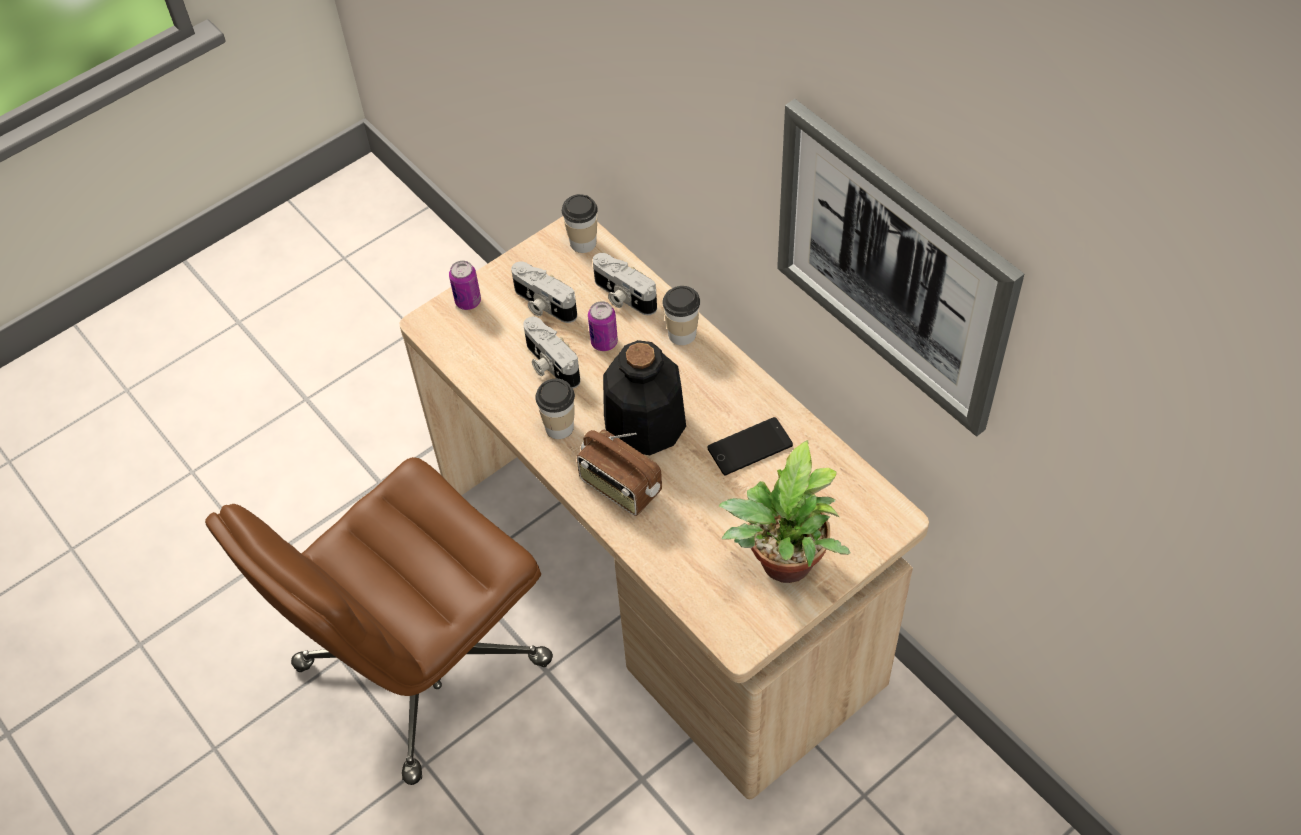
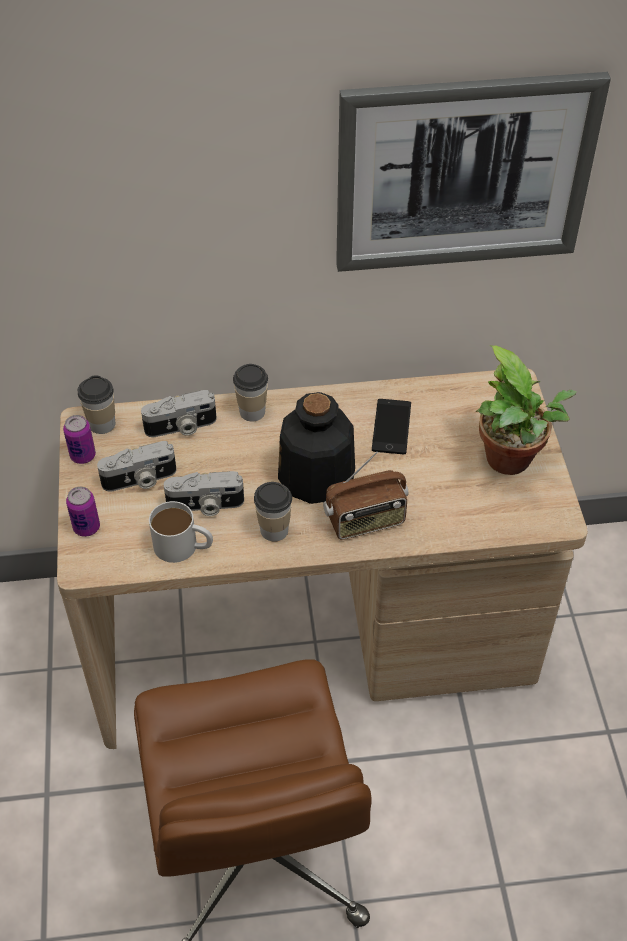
camera: 60 degrees left, 5 degrees down
(495, 376) = (183, 547): none -> white mug
(604, 342) = (215, 461): can -> can (83, 455)

